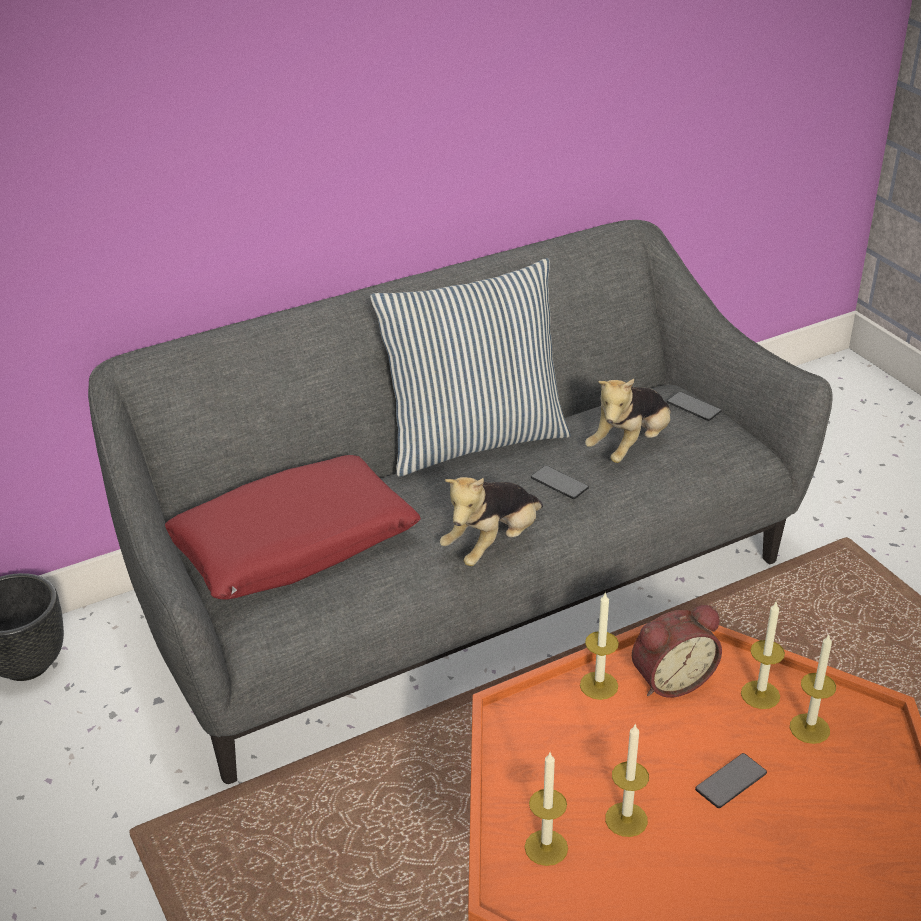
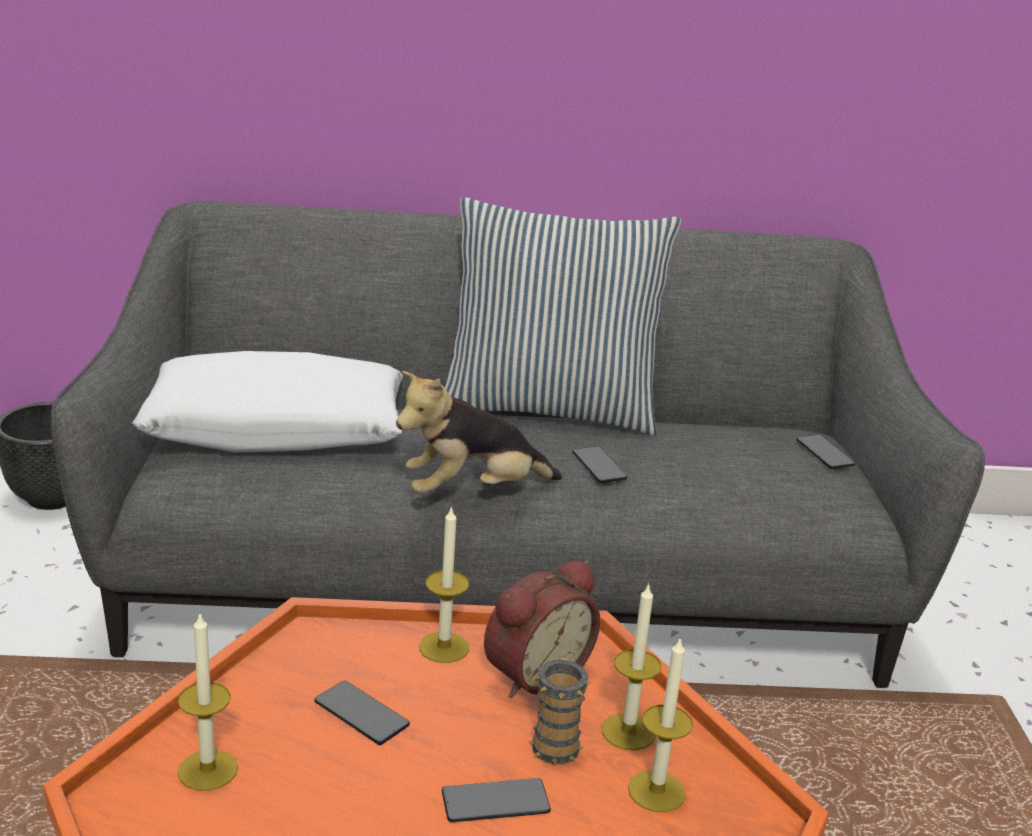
camera: 25 degrees right, 10 degrees down
(294, 546) = (276, 428): red pillow -> white pillow
(597, 760) = (361, 714): none -> phone
(626, 819) = (328, 784): candle -> none
(630, 446) = (714, 462): plush toy -> none
(670, 679) = (533, 674): alarm clock -> alarm clock turned 45 degrees counterclockwise
(726, 722) = (556, 741): none -> mug

